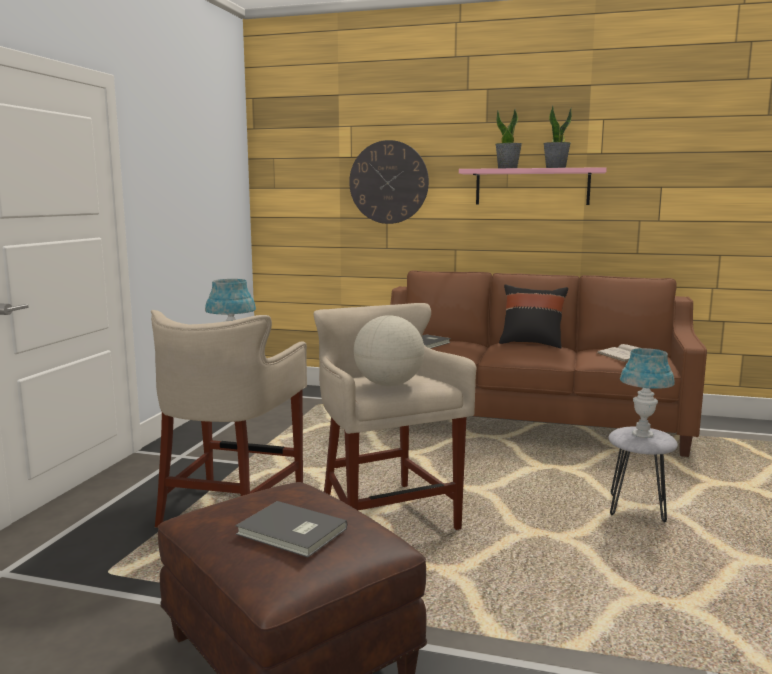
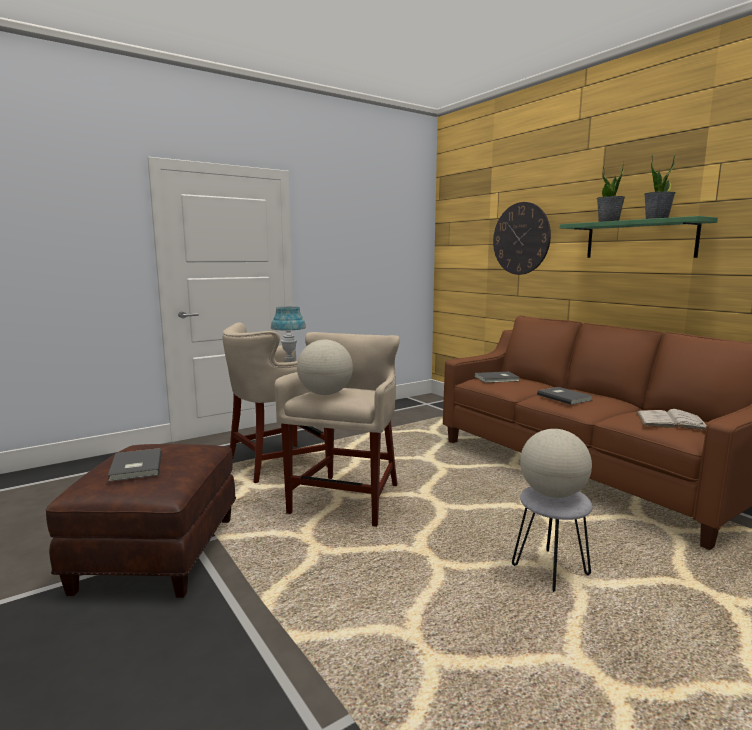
camera: 40 degrees right, 0 degrees up
(521, 350) = (564, 397): none -> grey book
(531, 343) = (595, 394): black pillow -> none
(532, 187) = (639, 239): pink shelf -> green shelf
(642, 434) = (553, 494): blue table lamp -> globe

